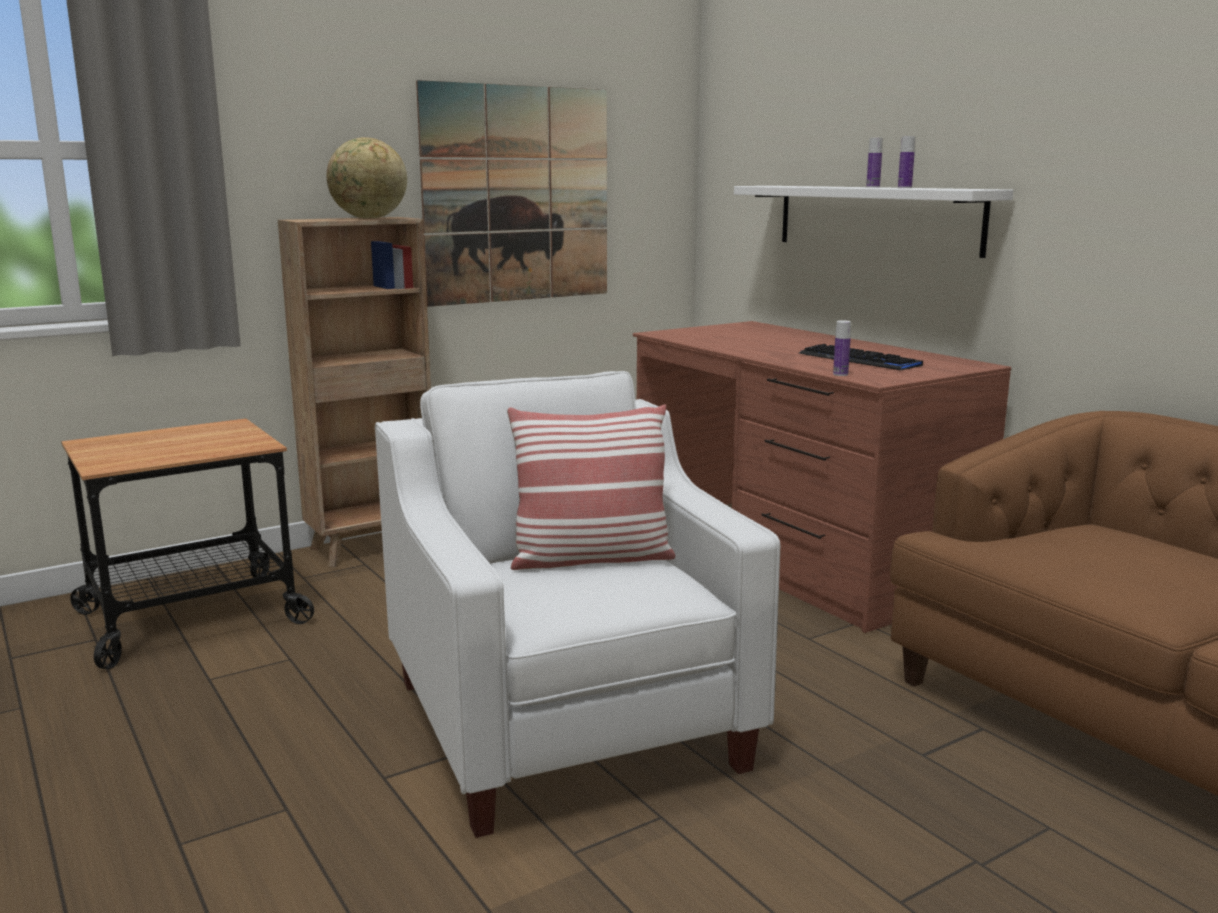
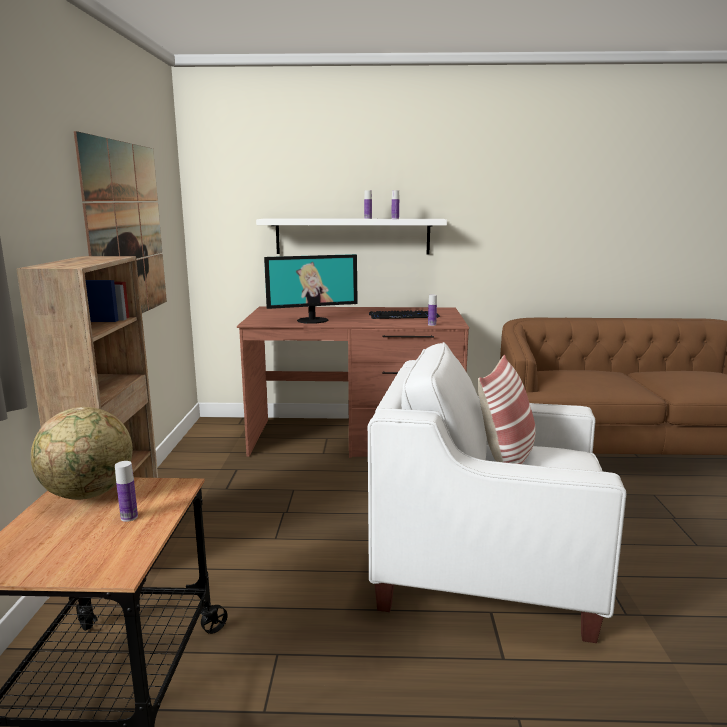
camera: 55 degrees left, 0 degrees up
(189, 448) = (129, 517): none -> bottle
(369, 218) = (96, 259): globe -> globe (89, 494)
(727, 342) = (312, 320): none -> monitor

